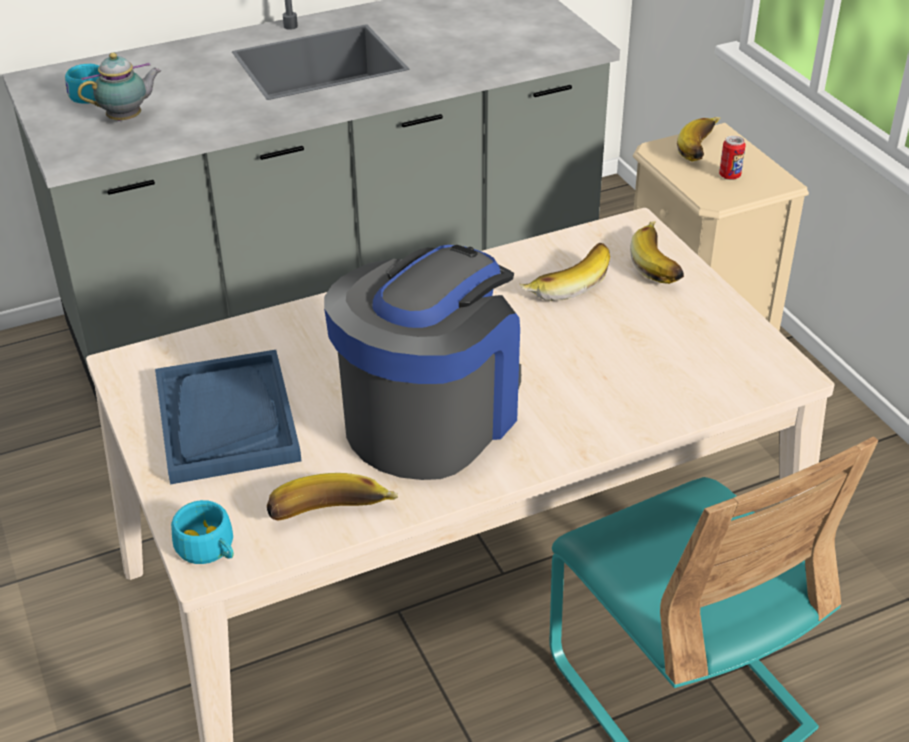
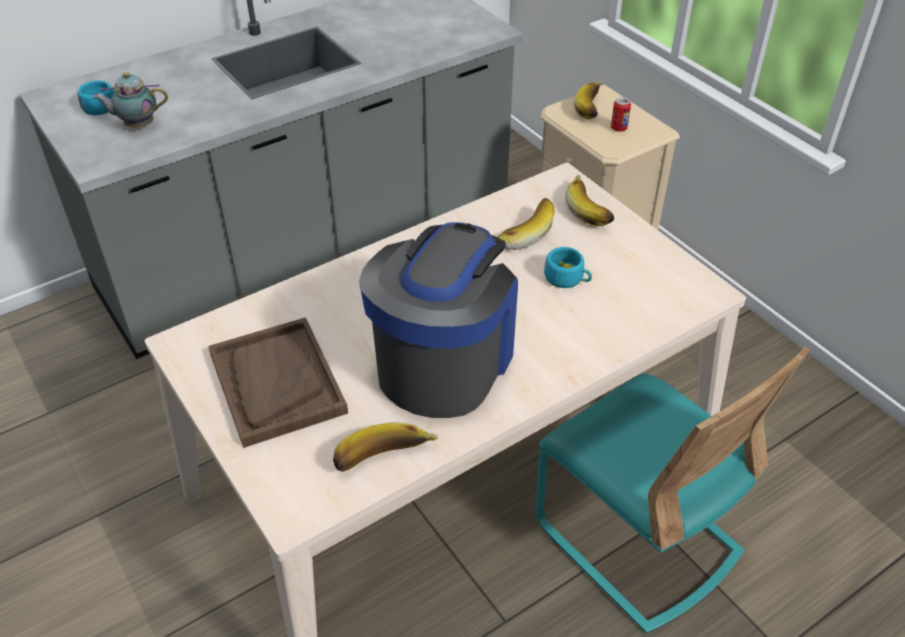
camera: 10 degrees left, 5 degrees up
(127, 119) = (137, 125): teapot -> teapot turned 150 degrees counterclockwise
(209, 549) = (290, 503): turquoise cup -> turquoise cup (567, 279)
(226, 419) = (276, 383): blue tray -> brown tray

